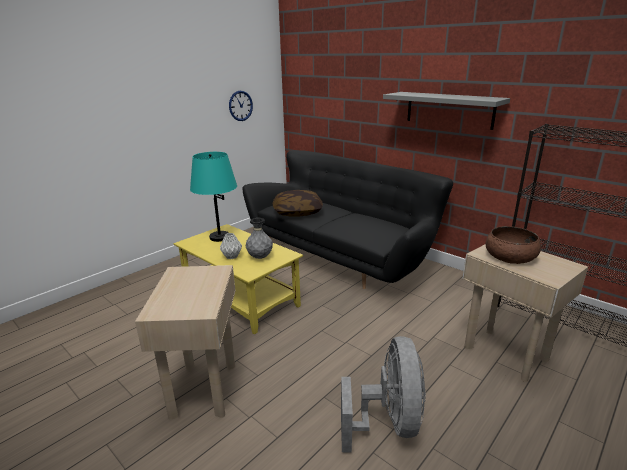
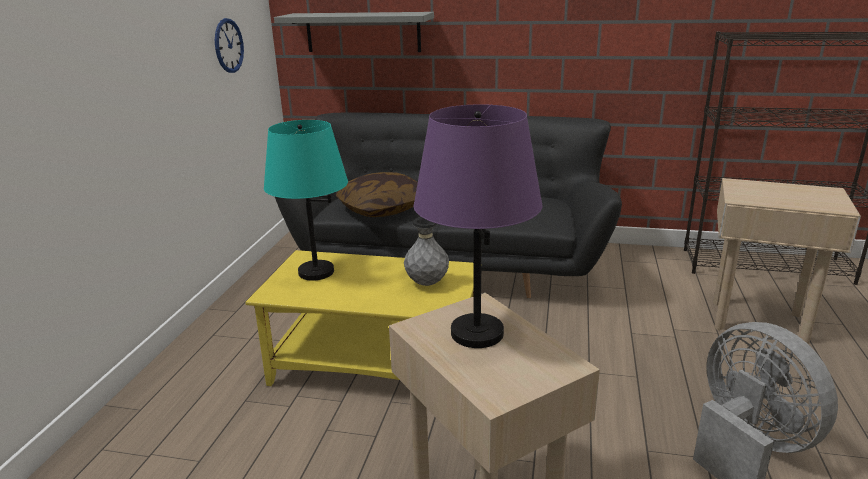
camera: 30 degrees left, 0 degrees up
(194, 282) = (476, 333): none -> purple table lamp
(232, 257) = (382, 294): grey vase -> none
(449, 109) = (581, 25): grey shelf -> grey shelf (363, 32)
(510, 256) = (768, 195): brown bowl -> none

